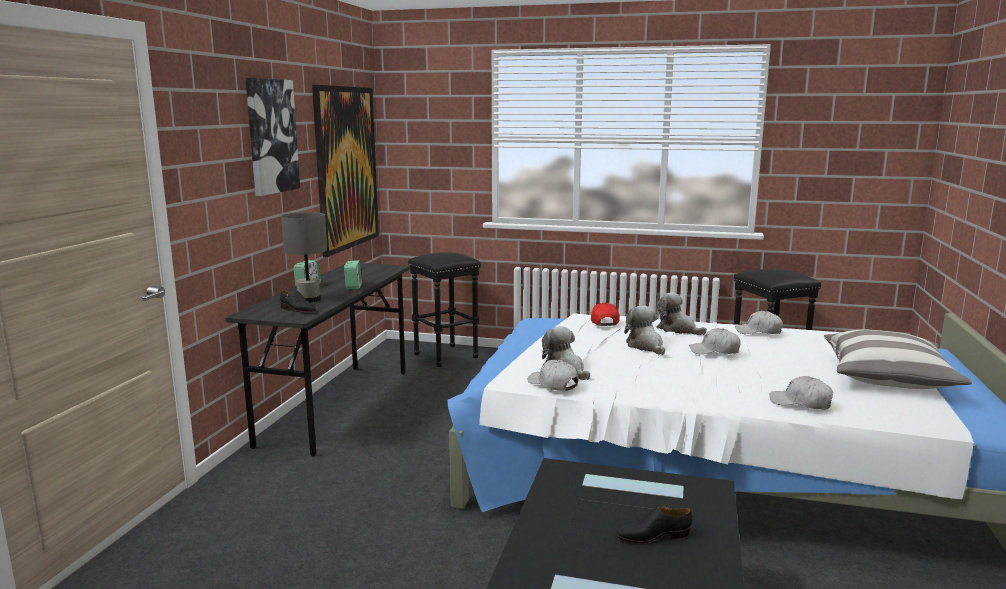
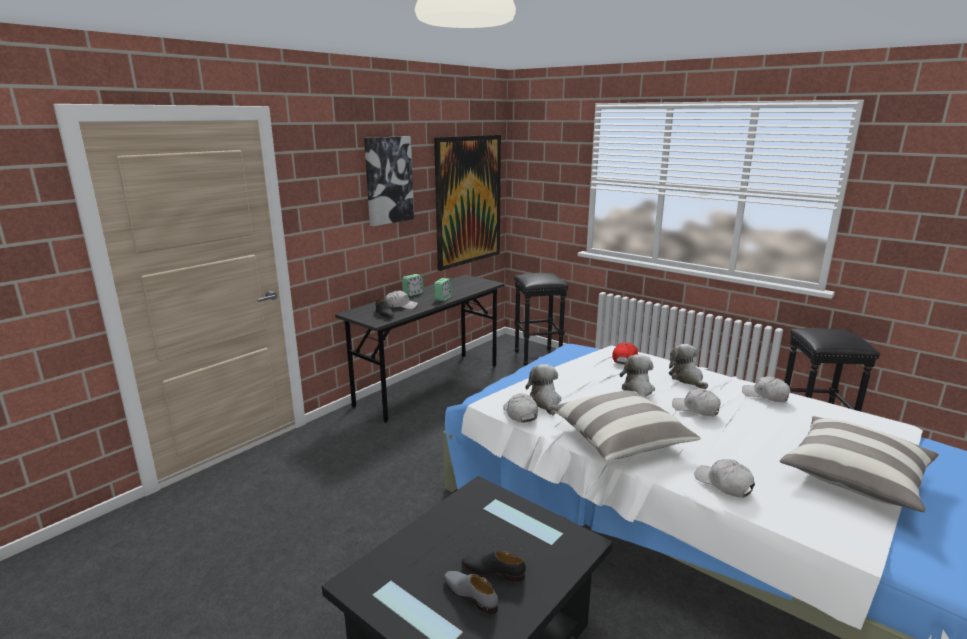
camera: 25 degrees right, 5 degrees up
(308, 299) = (401, 306): grey table lamp -> white cap
(652, 561) = (470, 595): none -> grey shoe
(675, 387) = (620, 439): none -> pillow

